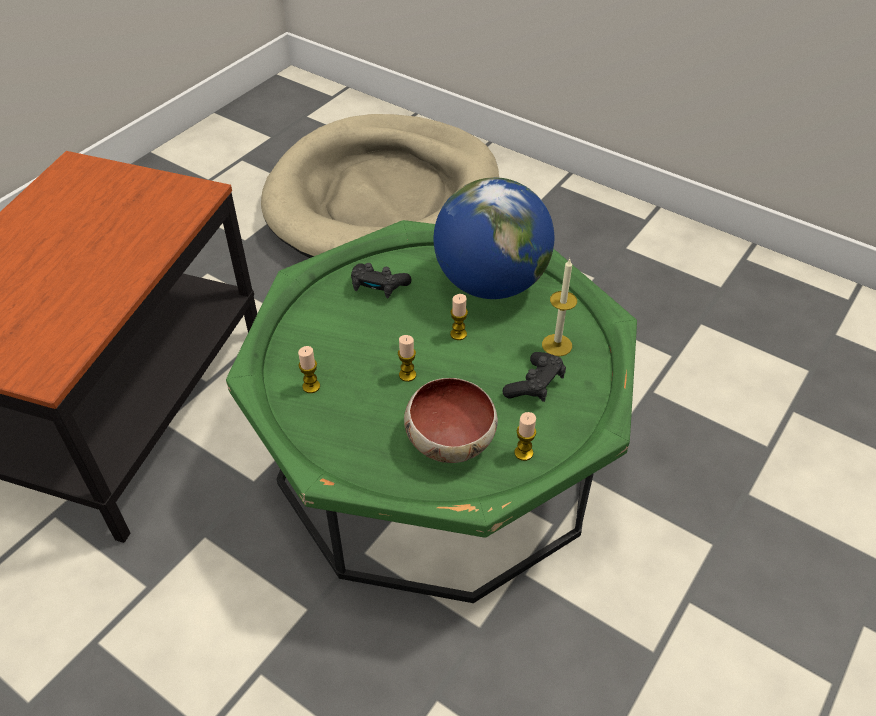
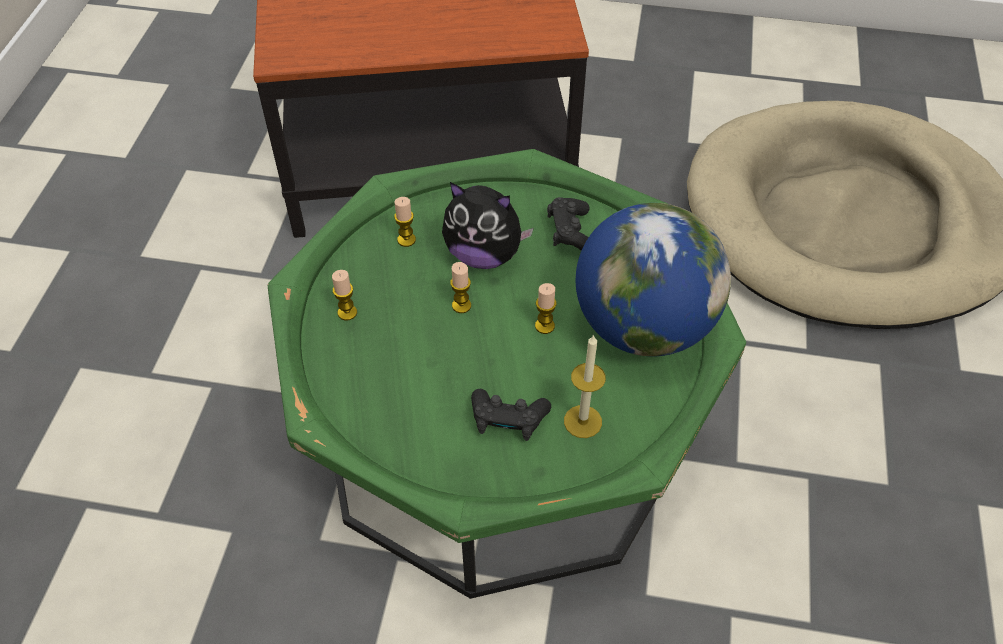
camera: 65 degrees right, 5 degrees up
(363, 343) = (484, 254): none -> plush toy
(449, 438) = (395, 370): bowl -> none
(523, 453) = (406, 441): candle -> candle (347, 312)

